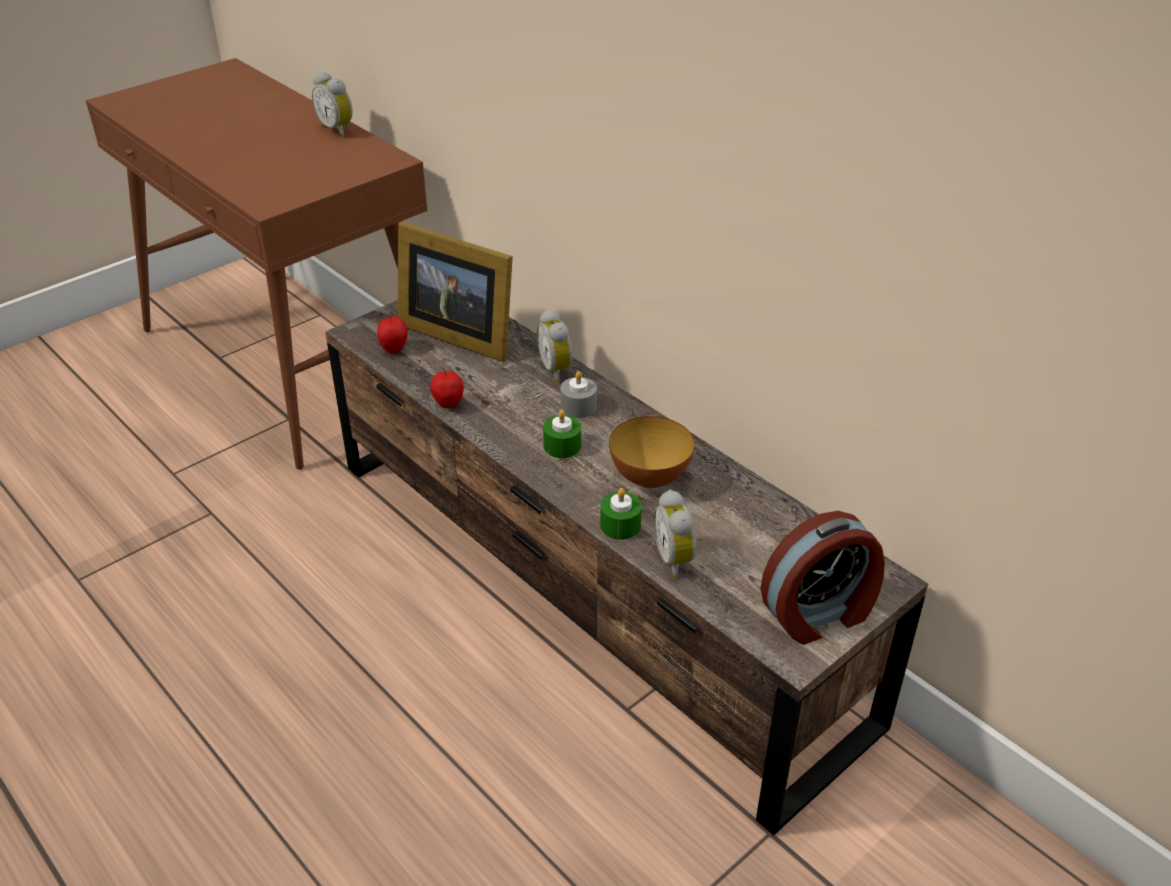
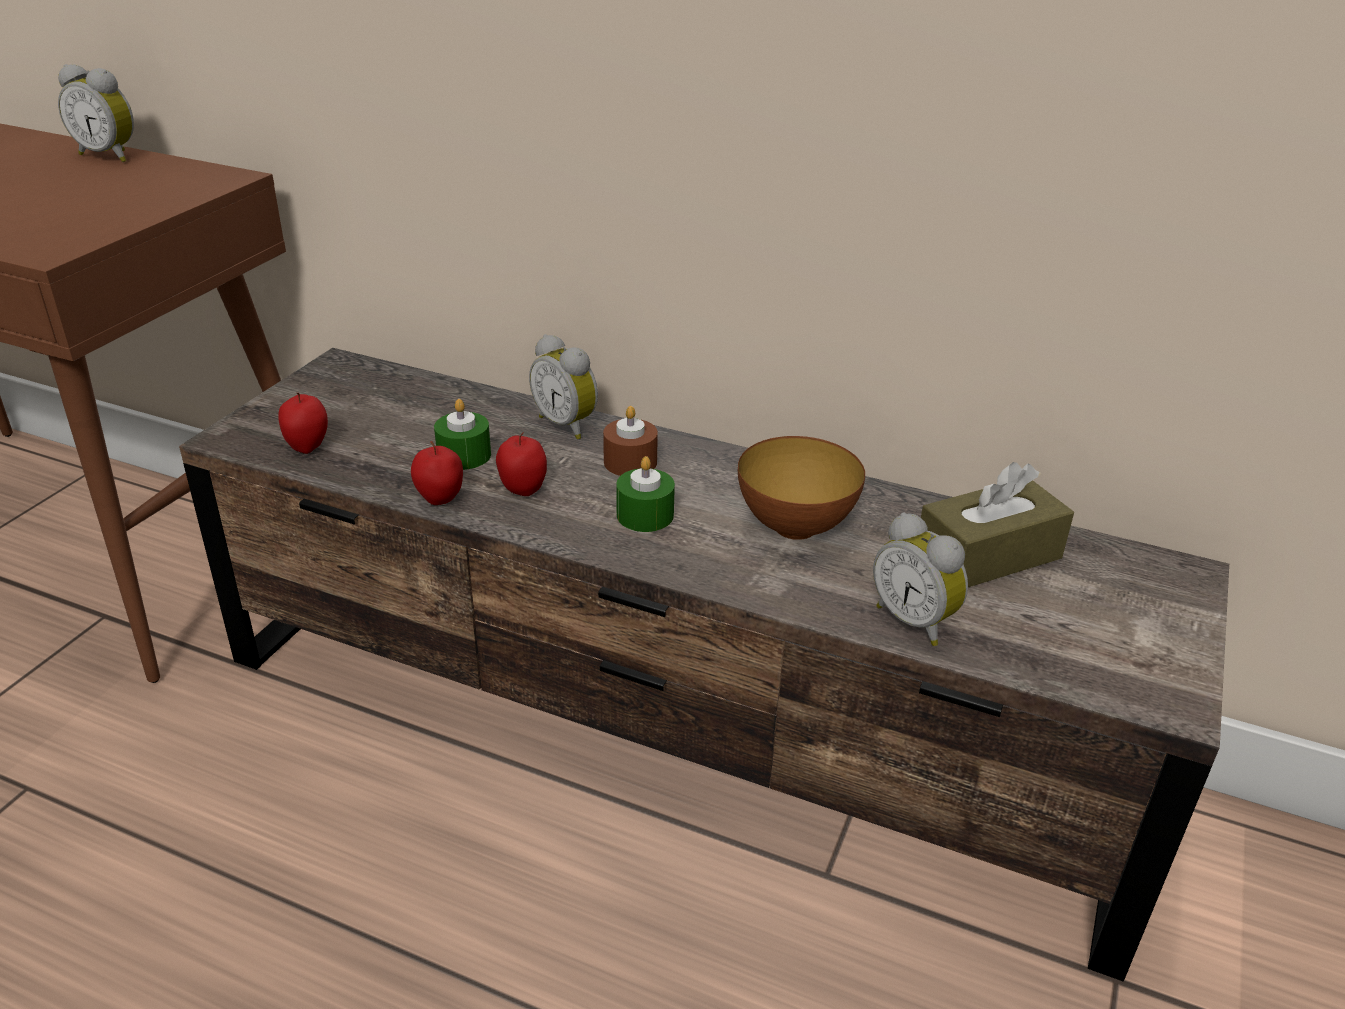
camera: 25 degrees left, 5 degrees down
(457, 333) = (391, 409): picture frame -> none
(500, 410) = (523, 490): none -> apple
(578, 407) = (630, 462): grey candle -> brown candle
(620, 525) = (805, 596): green candle -> green candle (464, 455)
(760, 531) = (988, 555): none -> brown tissue box
(819, 614) = (1150, 638): alarm clock -> none

